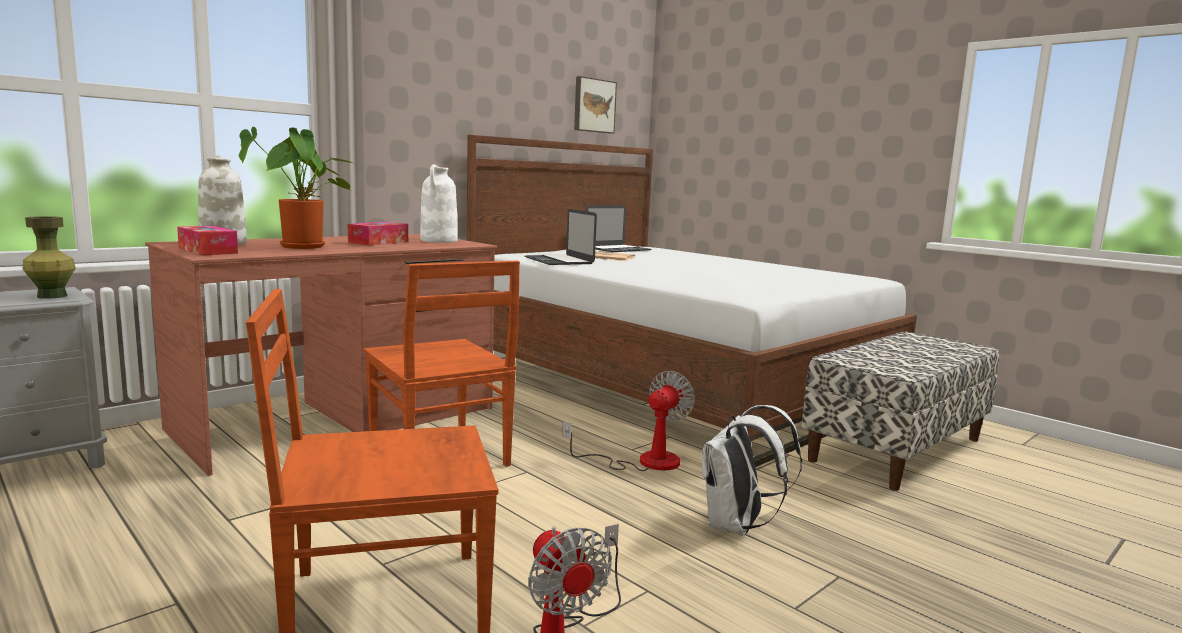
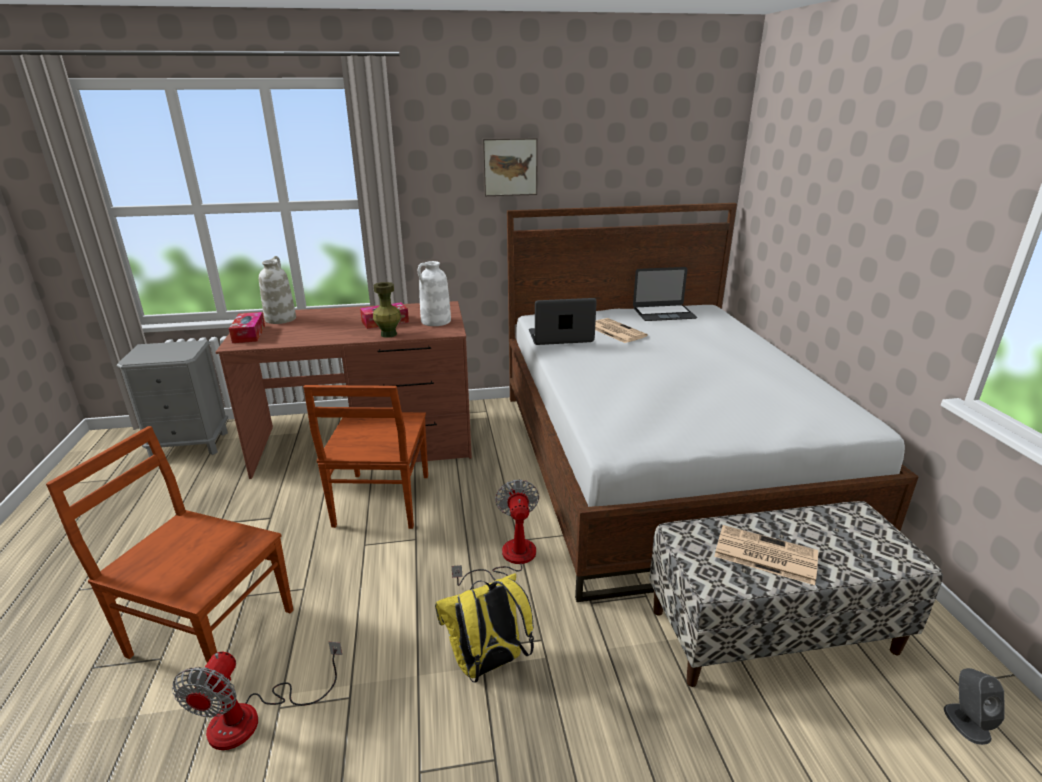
camera: 35 degrees right, 15 degrees up
(52, 296) = (179, 353): green vase -> green vase (388, 334)
(303, 247) = (315, 331): potted plant -> none
(559, 260) = (560, 336): laptop -> laptop turned 75 degrees clockwise
(593, 105) = (661, 164): picture -> picture (509, 166)
(643, 462) = (509, 558): fan -> fan turned 75 degrees counterclockwise
(737, 527) = (487, 664): white backpack -> yellow backpack
(903, 358) = (764, 555): none -> newspaper
(1051, 458) = (966, 722): none -> grey speaker

